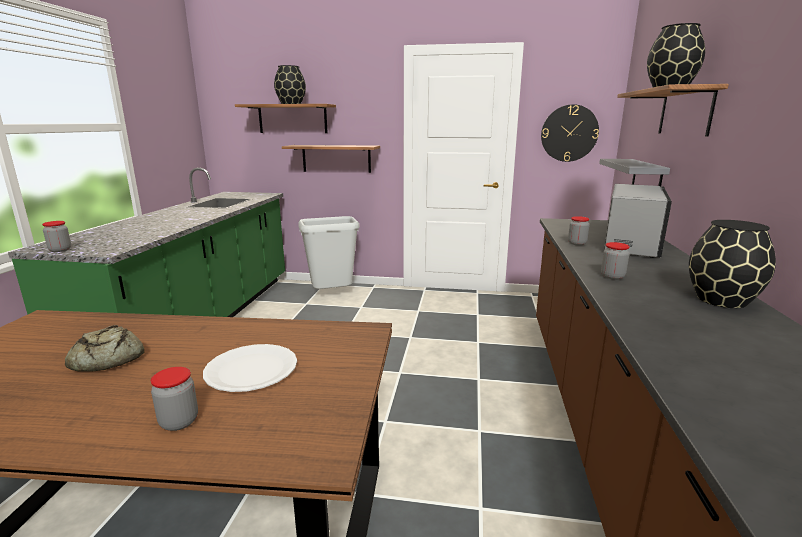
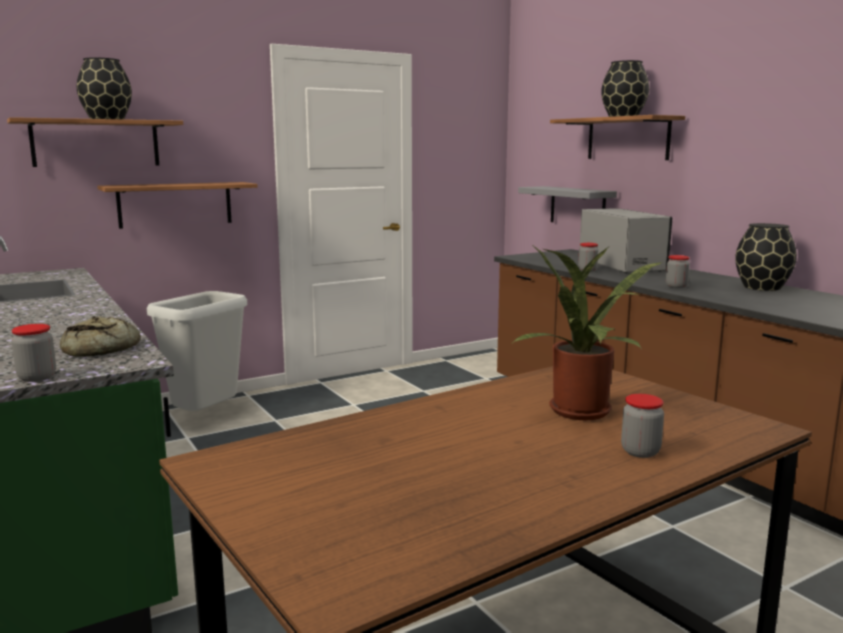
camera: 40 degrees left, 5 degrees down
(105, 359) = (436, 452): bread -> bread (101, 349)
(251, 369) = (583, 413): white plate -> potted plant
(569, 133) = (463, 161): wall clock -> none

